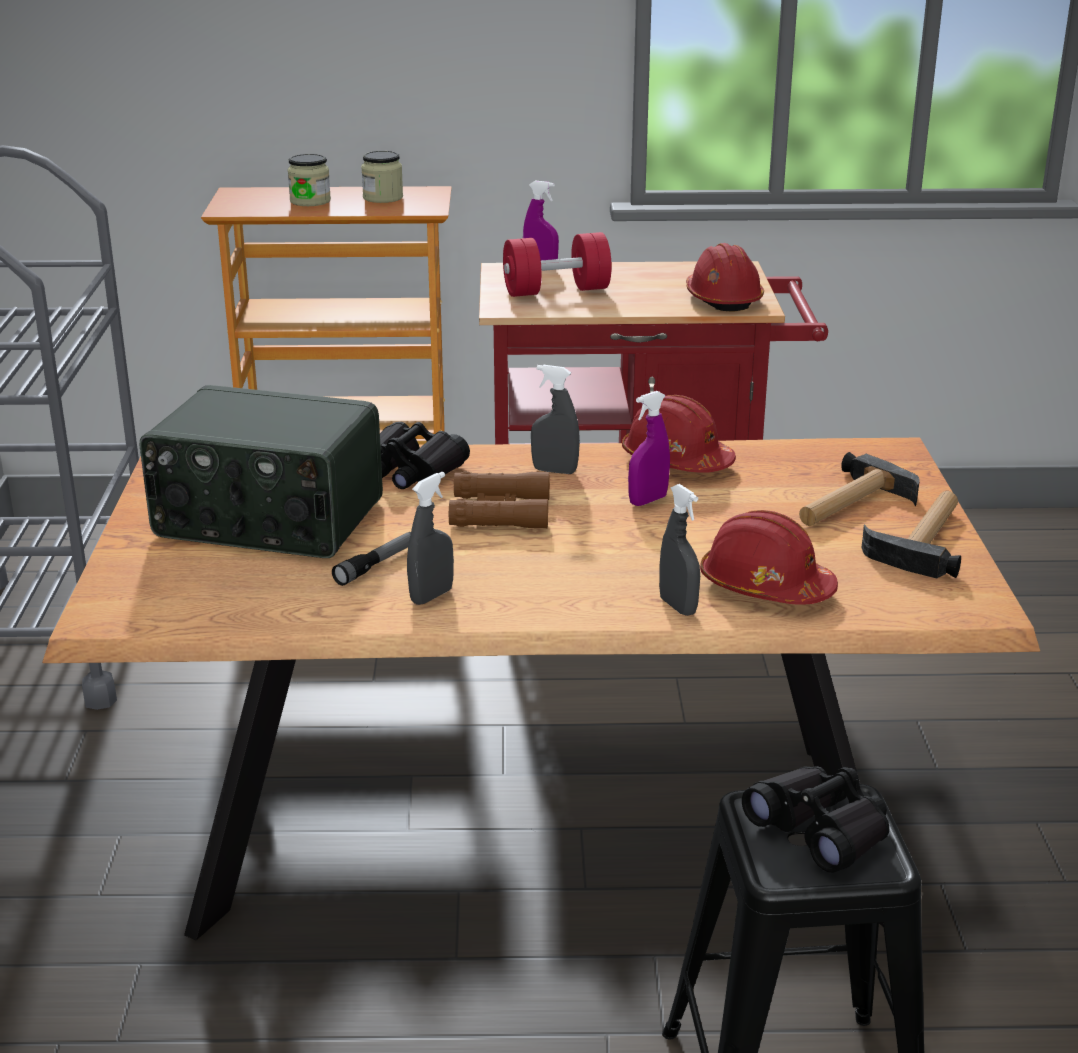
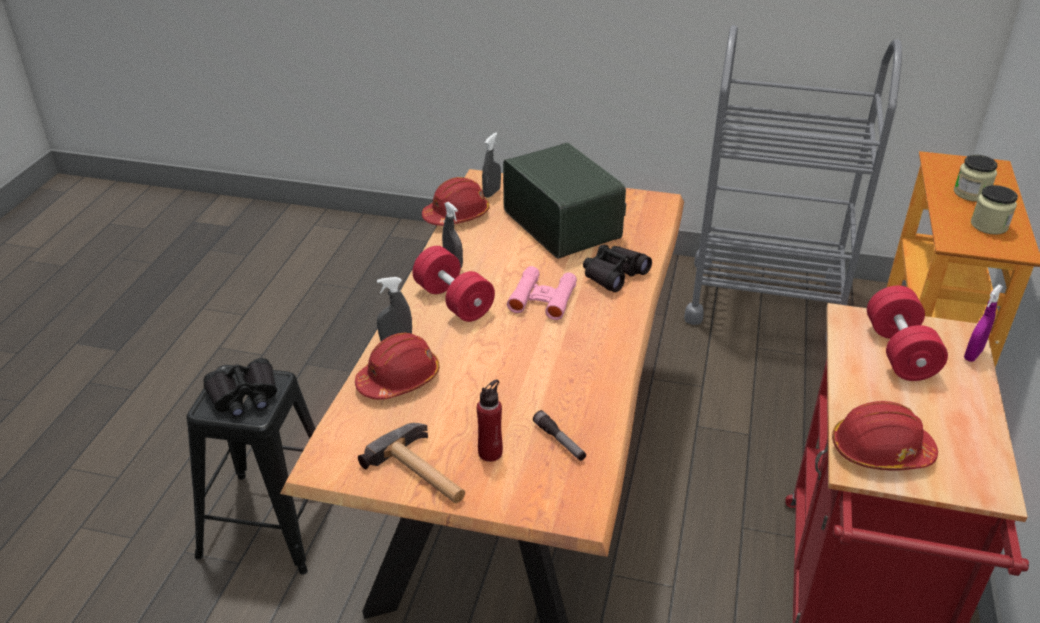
camera: 105 degrees right, 10 degrees up
(268, 520) = (563, 224): radio -> radio turned 120 degrees clockwise
(376, 565) = (495, 251): flashlight -> flashlight (559, 441)
(500, 512) = (542, 299): brown binoculars -> pink binoculars
(543, 578) = (454, 301): none -> red dumbbell
(554, 471) = (595, 329): grey spray bottle -> grey spray bottle (491, 193)
(648, 500) = (535, 359): purple spray bottle -> none
(676, 461) = (594, 386): red hard hat -> red hard hat (456, 215)
(850, 505) = (490, 453): hammer -> red bottle

